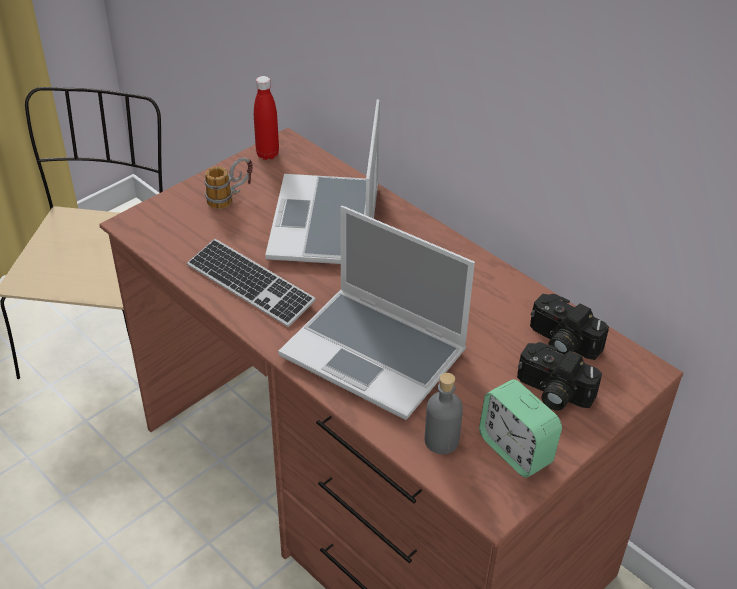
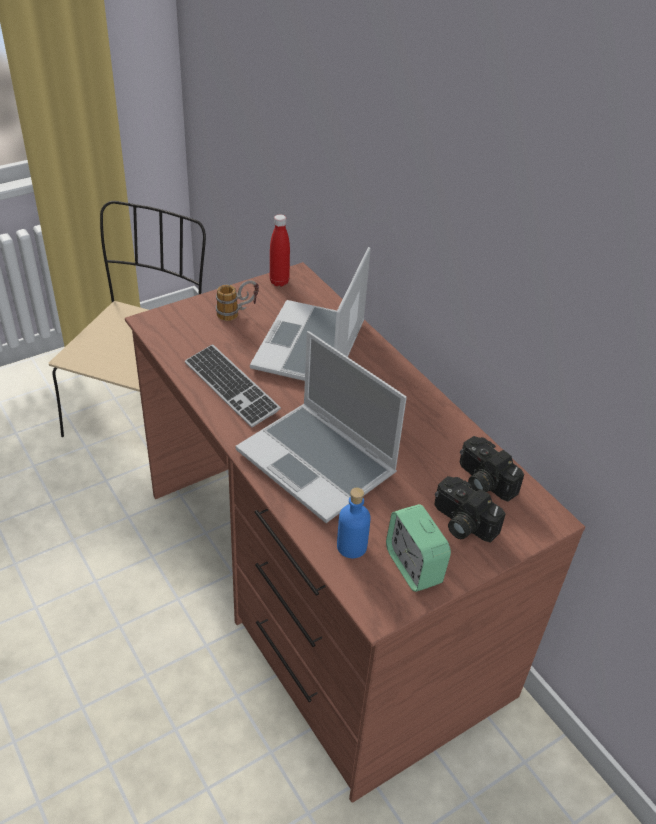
camera: 10 degrees right, 0 degrees up
(441, 441) = (351, 546): grey bottle -> blue bottle

